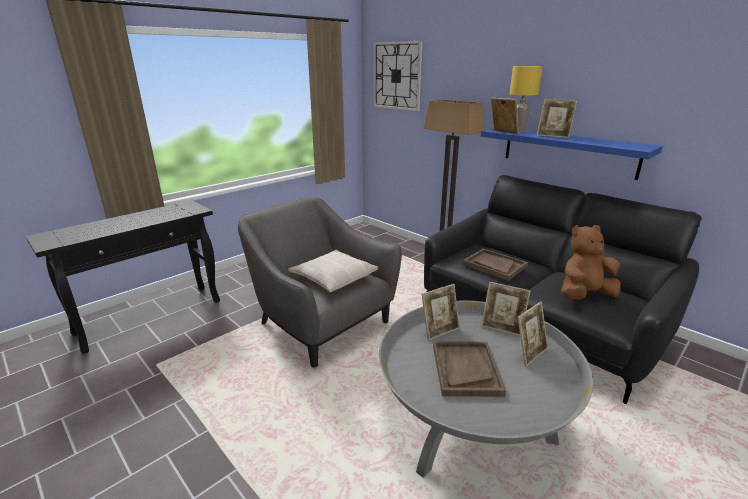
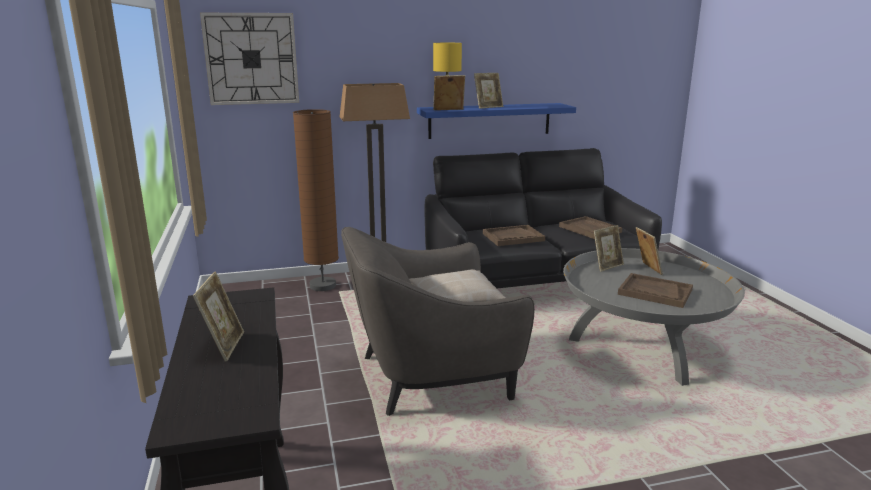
camera: 60 degrees left, 5 degrees down
(404, 248) = (323, 286): none -> brown floor lamp
(439, 330) = (595, 286): picture frame -> picture frame (224, 346)
(584, 295) = (589, 229): brown plush toy -> brown tray

